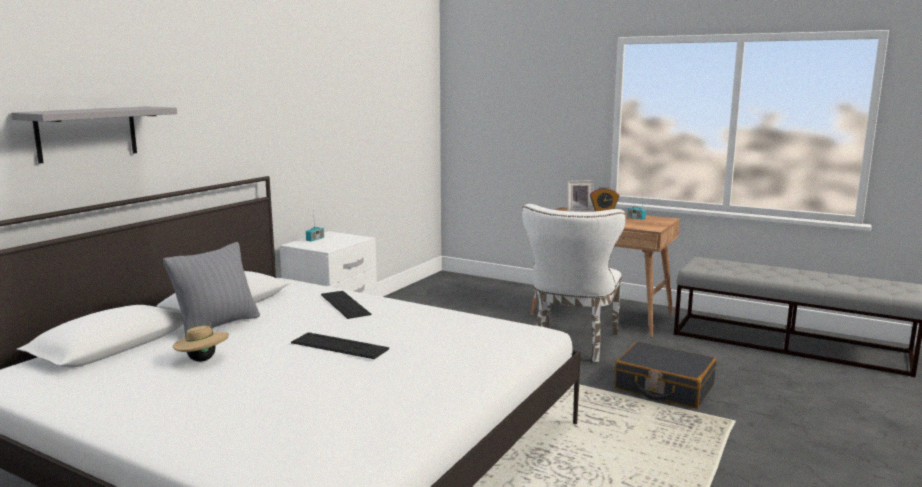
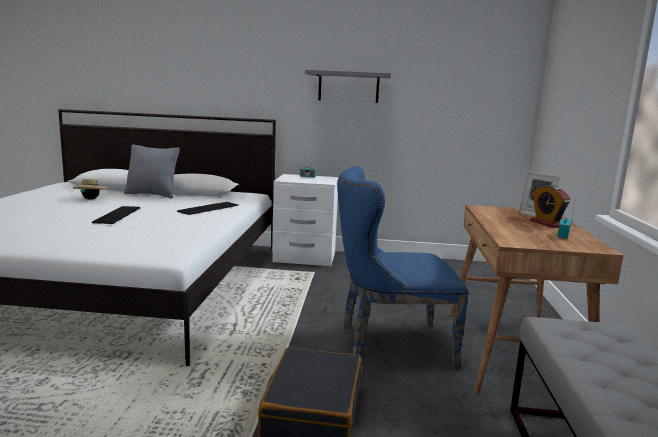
camera: 65 degrees right, 0 degrees up
(87, 133) = (151, 73): grey shelf -> grey shelf (348, 87)
(572, 345) = (388, 345): white chair -> blue chair

